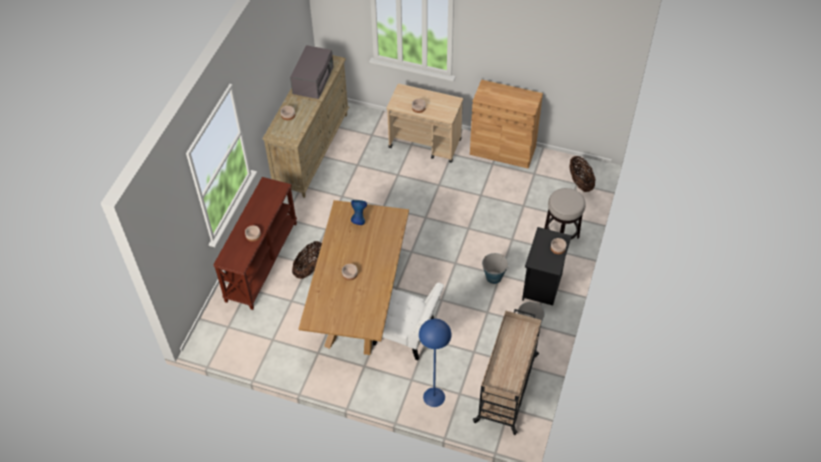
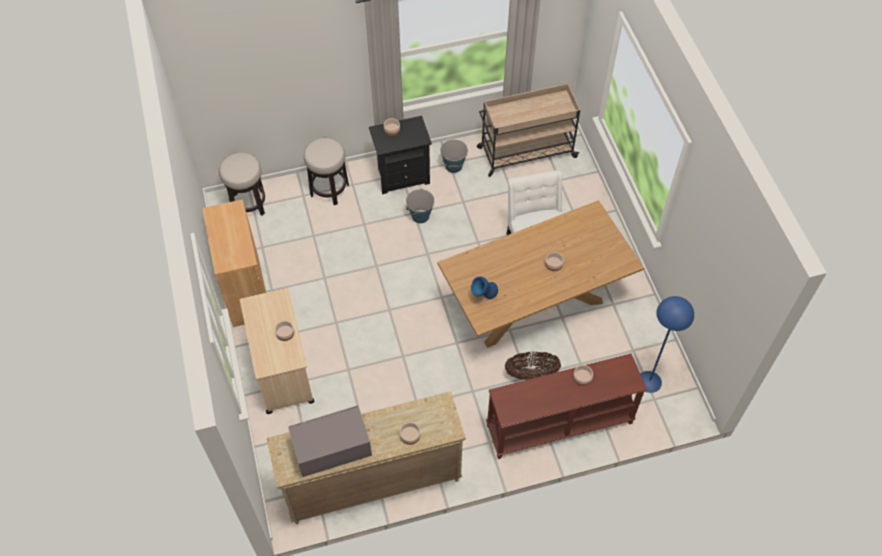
camera: 125 degrees left, 5 degrees up
(433, 397) = (578, 195): blue floor lamp -> blue floor lamp (649, 382)
(580, 182) = (249, 204): basket -> stool

